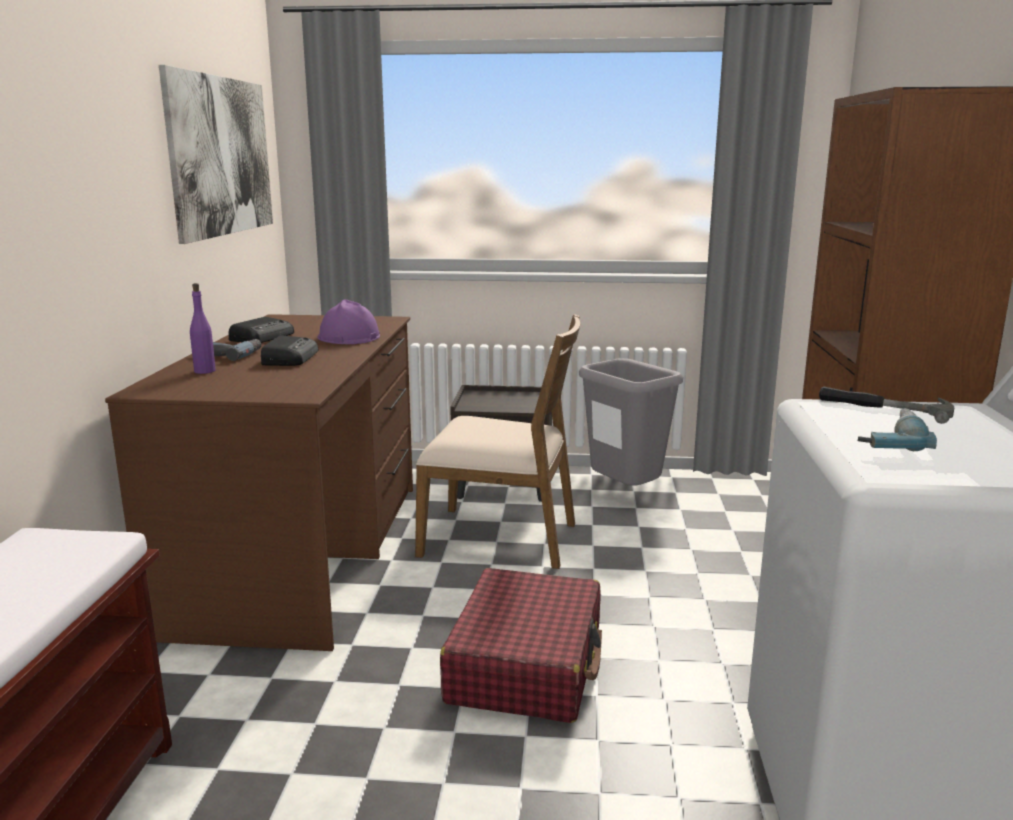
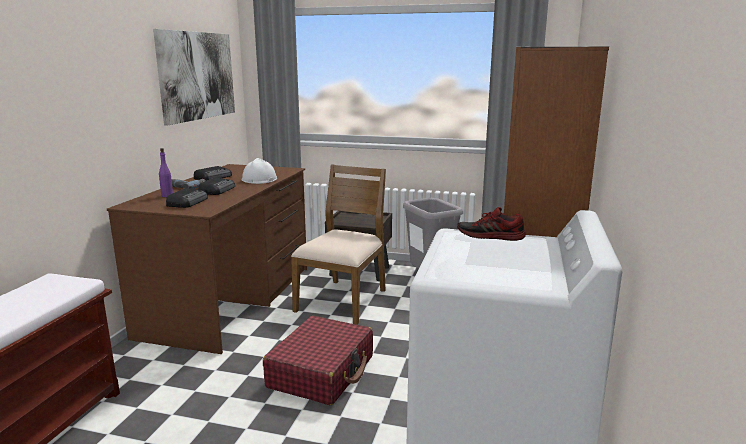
camera: 10 degrees right, 0 degrees up
(254, 380) = (188, 202): none -> radio
(348, 337) = (259, 179): purple hard hat -> white hard hat
(500, 538) = (343, 300): brown chair -> brown chair turned 90 degrees counterclockwise
(884, 408) = (490, 236): hammer -> shoe
(887, 440) = (467, 255): power drill -> none

